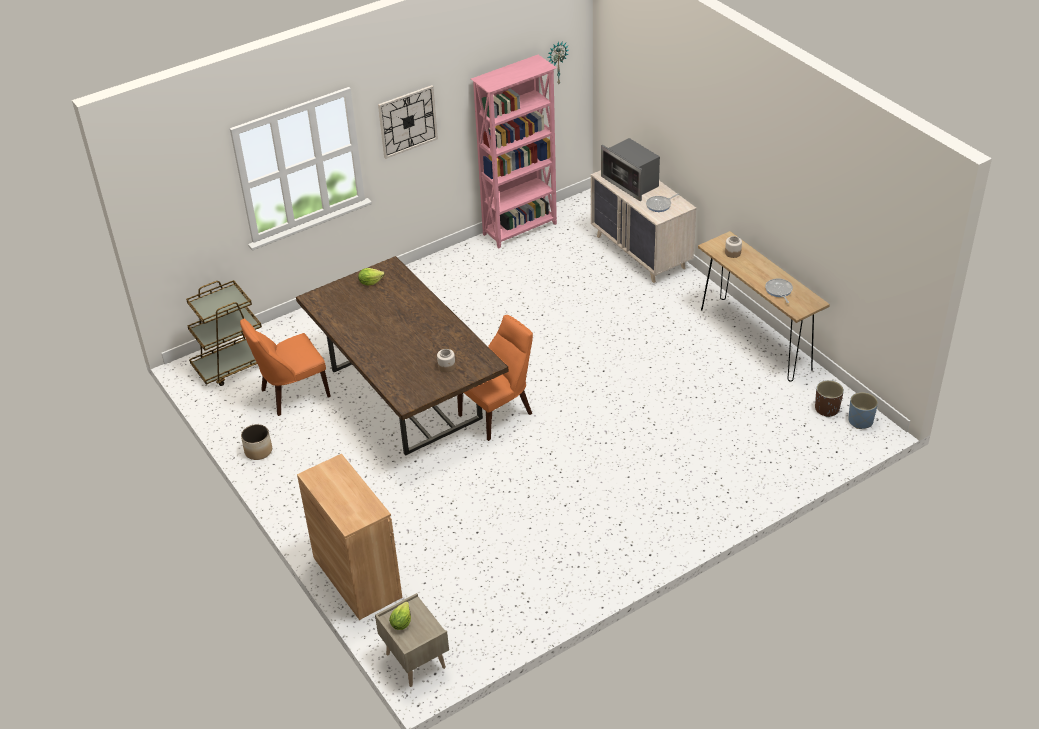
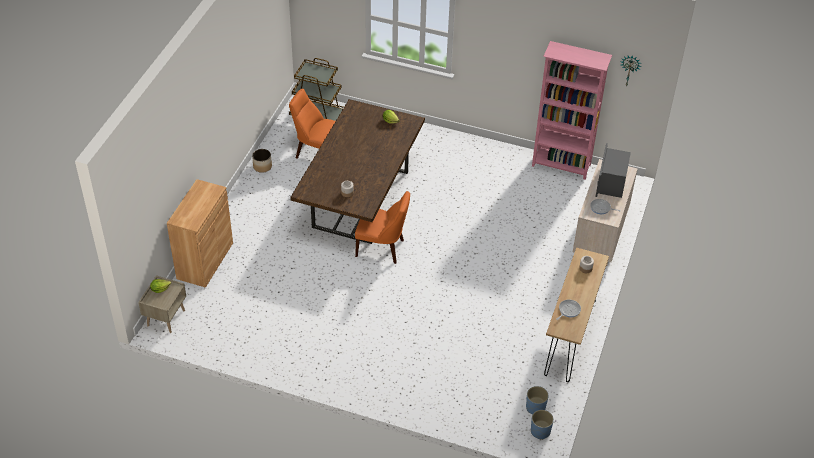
camera: 50 degrees right, 5 degrees up
(407, 121) = (494, 42): wall clock -> none
(826, 409) = (535, 407): brown planter -> blue planter

